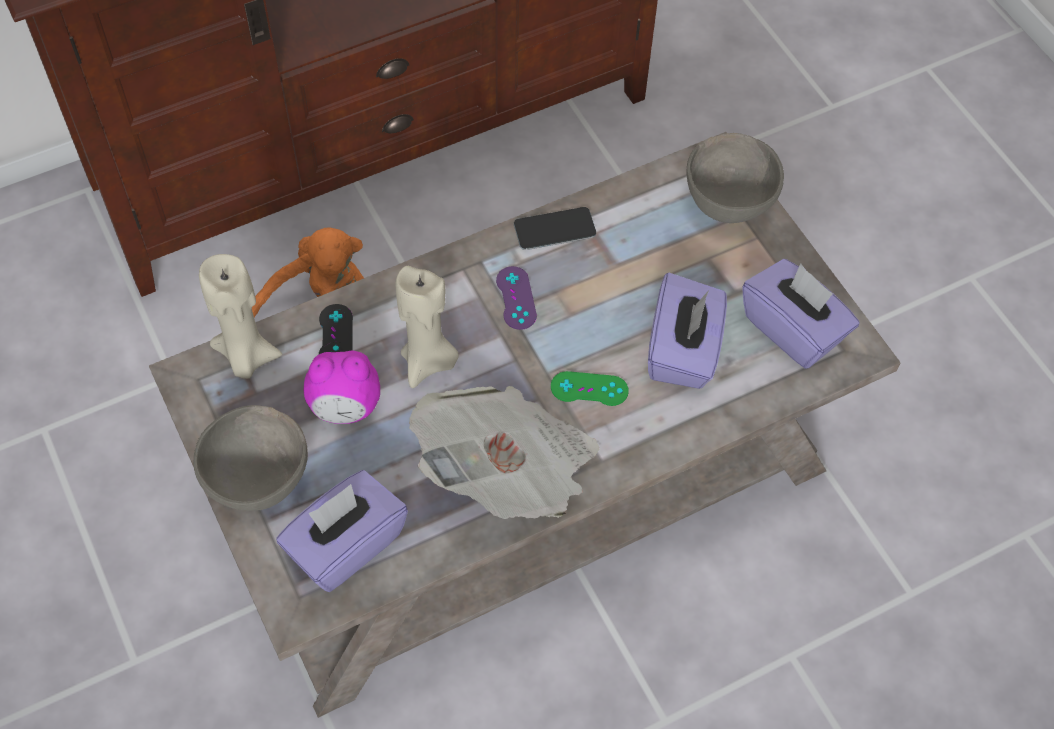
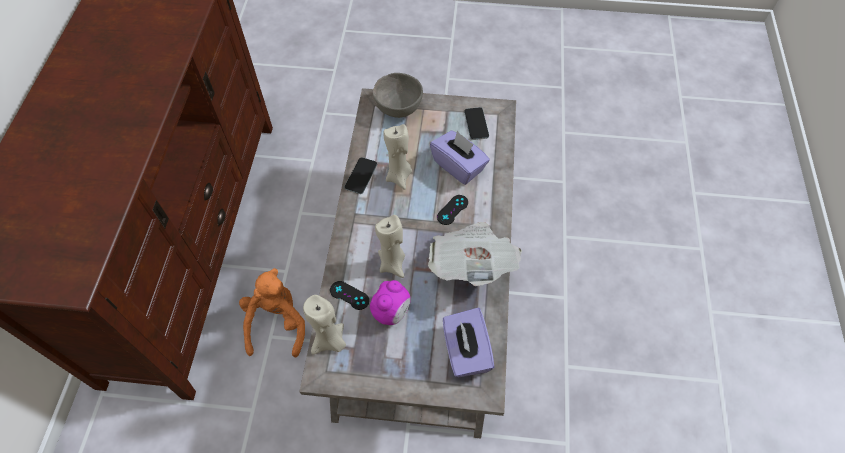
camera: 55 degrees left, 0 degrees up
(260, 479) = (404, 371): grey bowl -> none
(516, 298) = (385, 210): purple game controller -> none
(589, 389) = (452, 210): green game controller -> black game controller
(594, 280) = (399, 176): none -> beige candle
(793, 329) = (476, 124): purple tissue box -> phone

